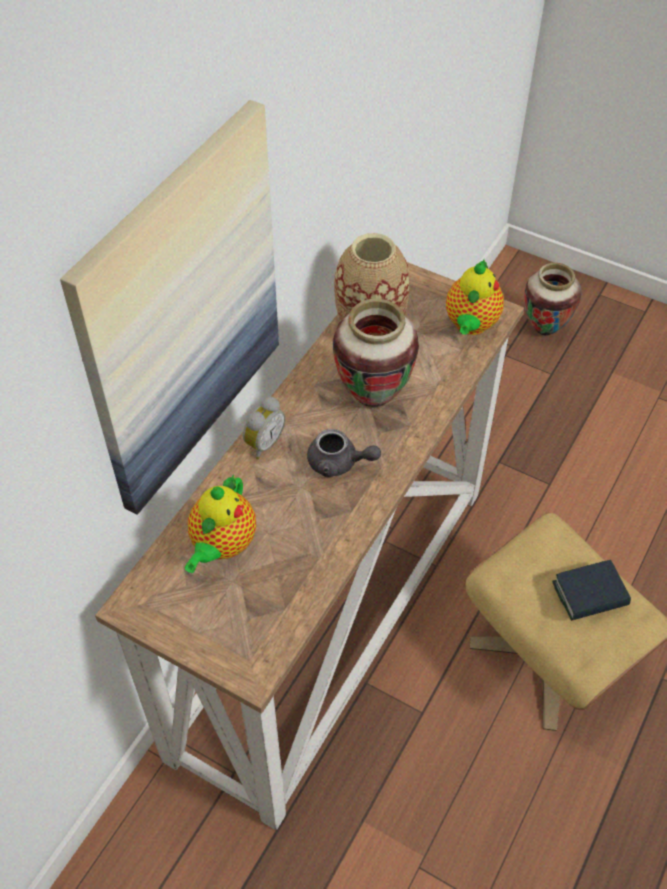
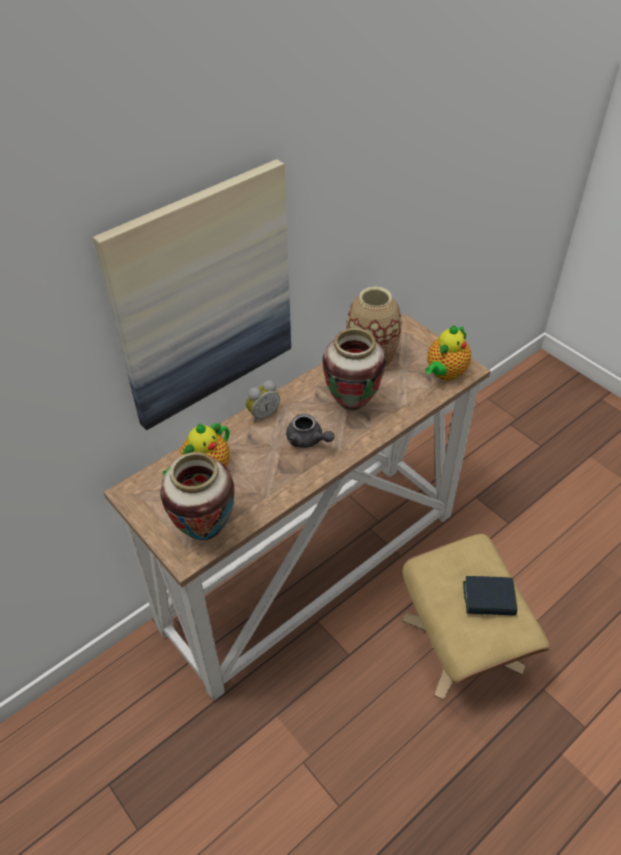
camera: 20 degrees right, 5 degrees down
(544, 330) = (547, 414): vase -> vase (205, 531)

